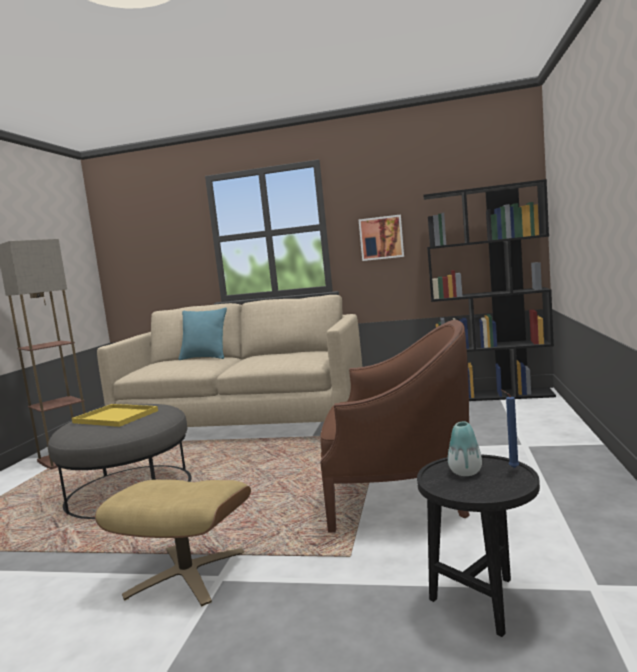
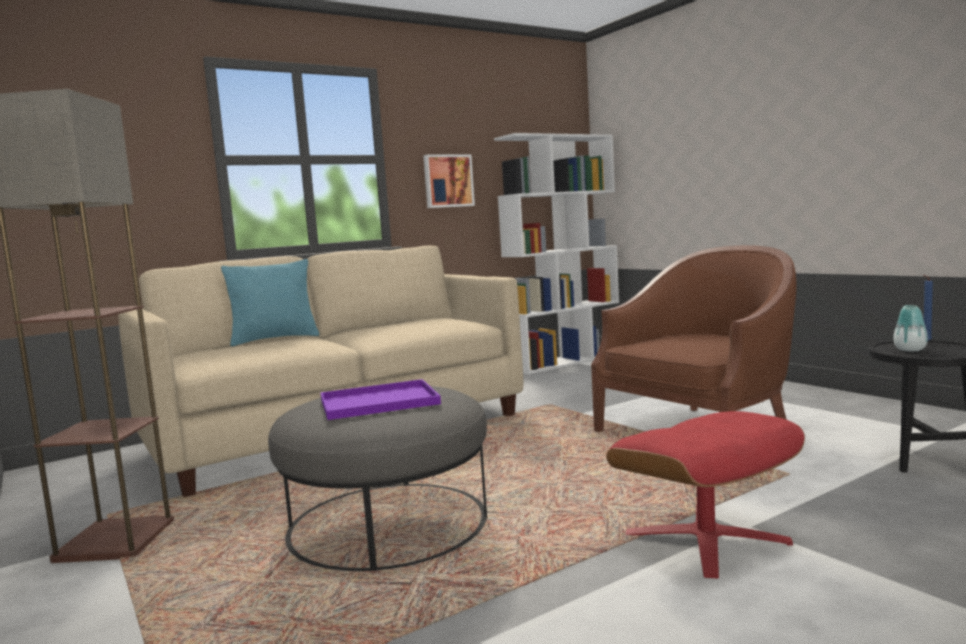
camera: 45 degrees left, 0 degrees up
(114, 417) = (376, 402): yellow tray -> purple tray
(186, 574) = (707, 538): beige ottoman -> red ottoman
(494, 395) = (566, 361): black bookcase -> white bookcase

